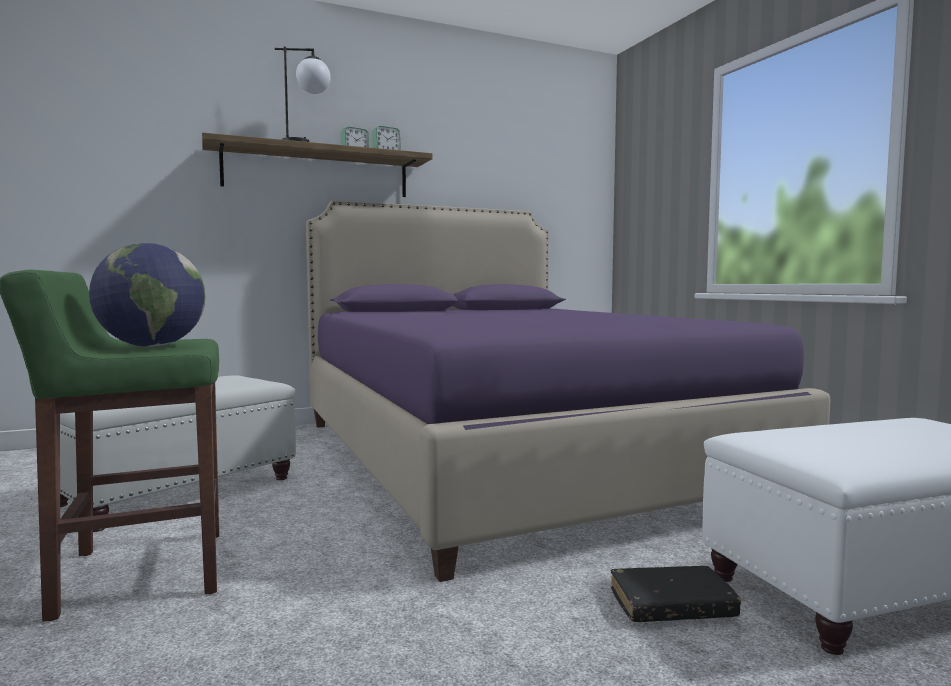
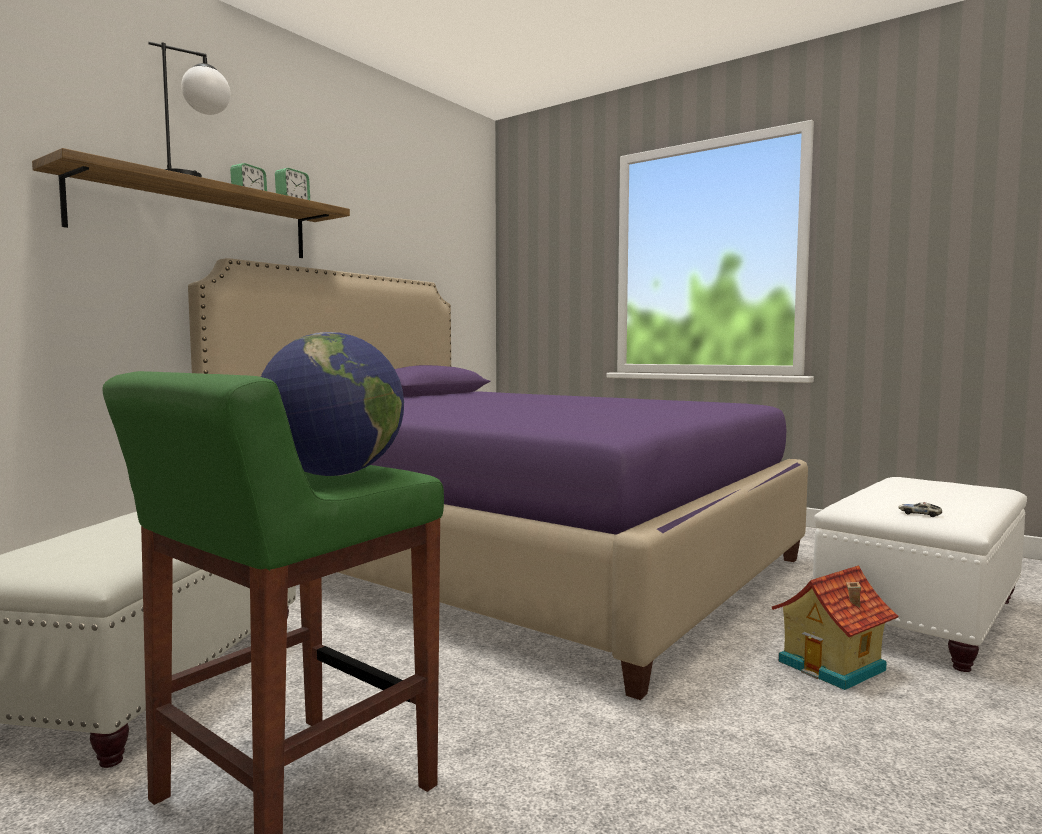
camera: 30 degrees left, 0 degrees up
(671, 606) = (834, 666): black book -> toy house
(810, 453) = (919, 514): none -> toy car

